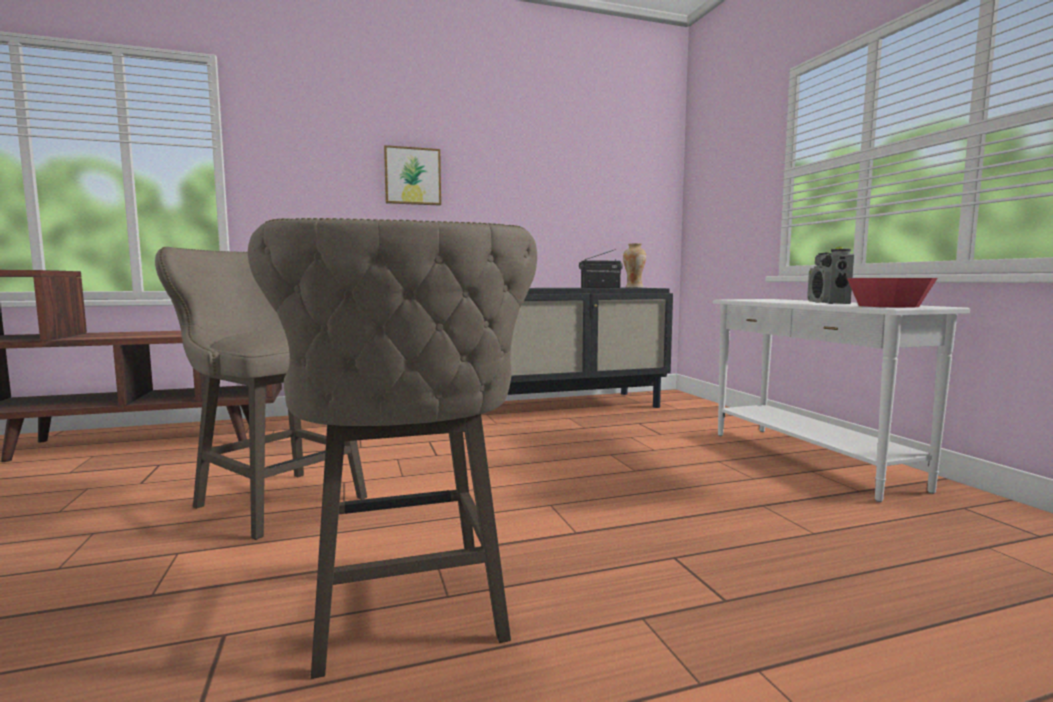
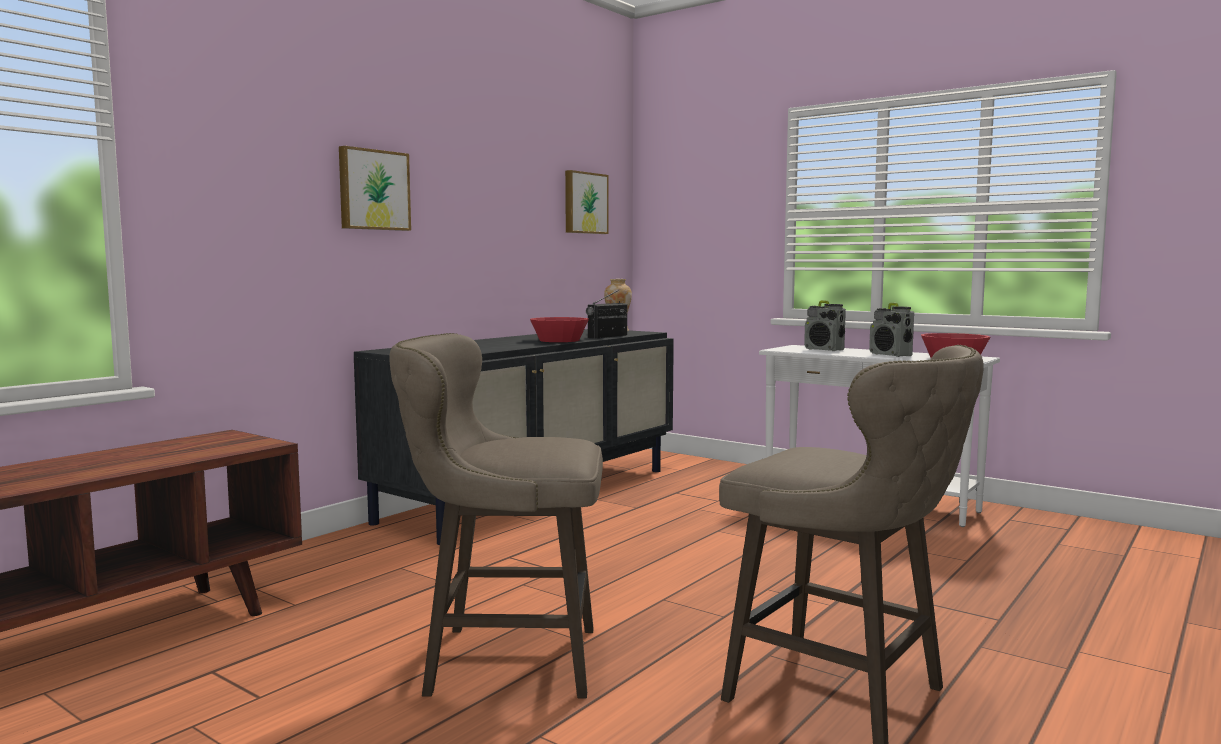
camera: 35 degrees left, 0 degrees up
(551, 288) = (559, 340): none -> red bowl
(623, 185) = (584, 203): none -> picture
(778, 300) = (824, 350): none -> radio

